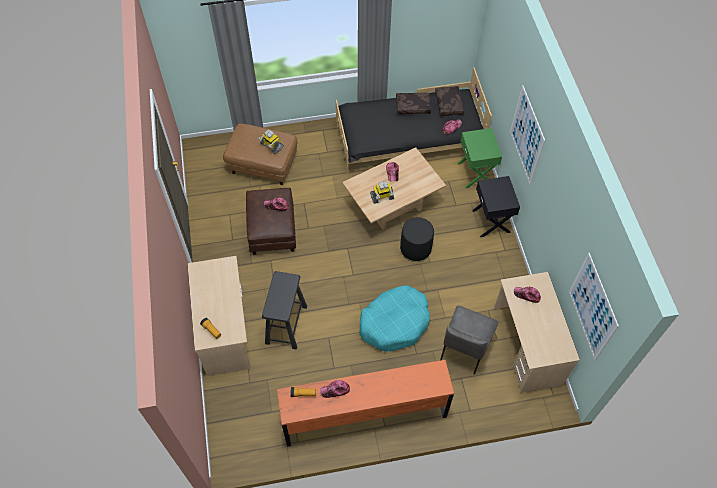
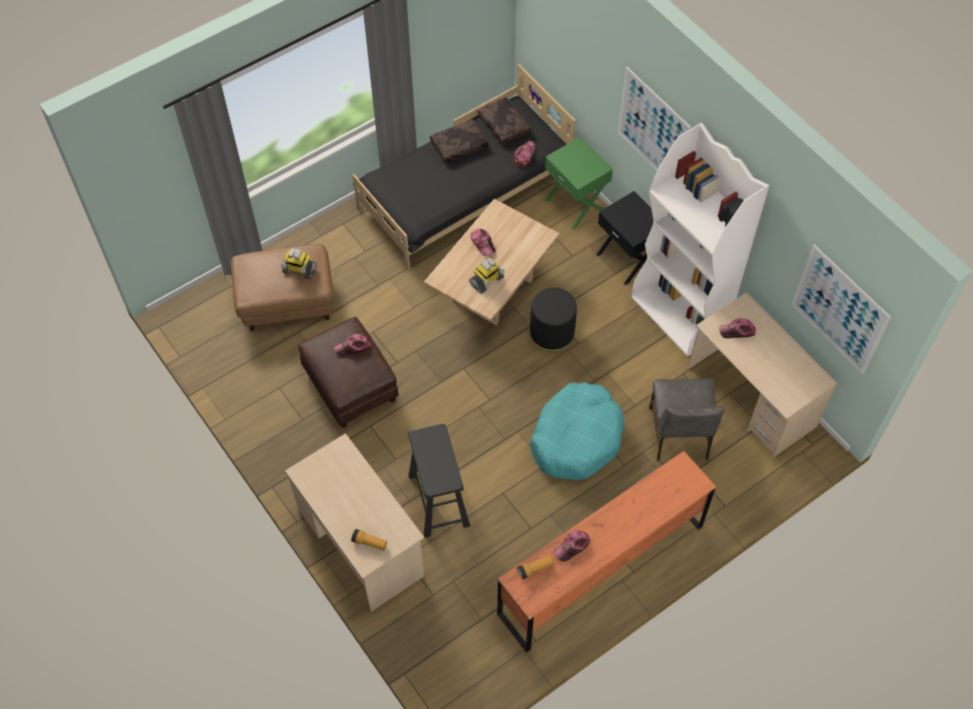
camera: 25 degrees left, 0 degrees up
(507, 270) = (679, 314): none -> white bookcase

